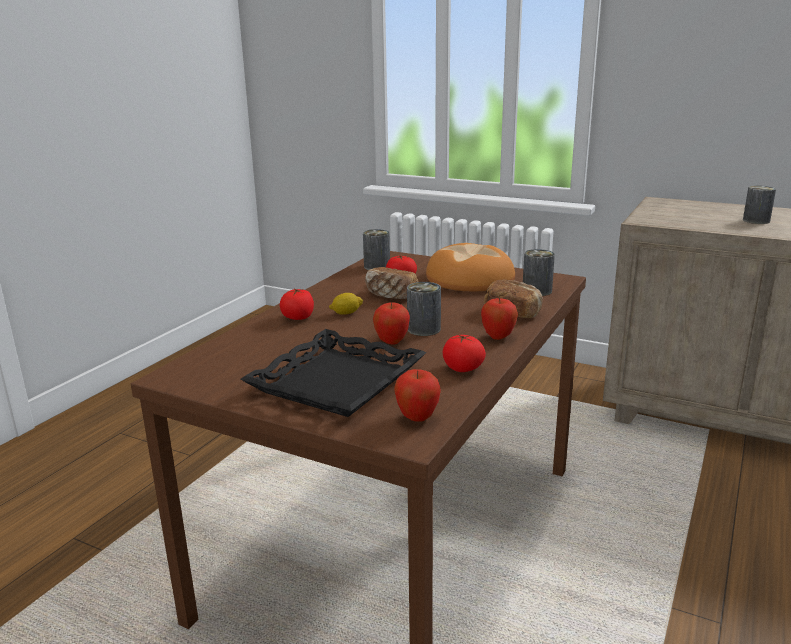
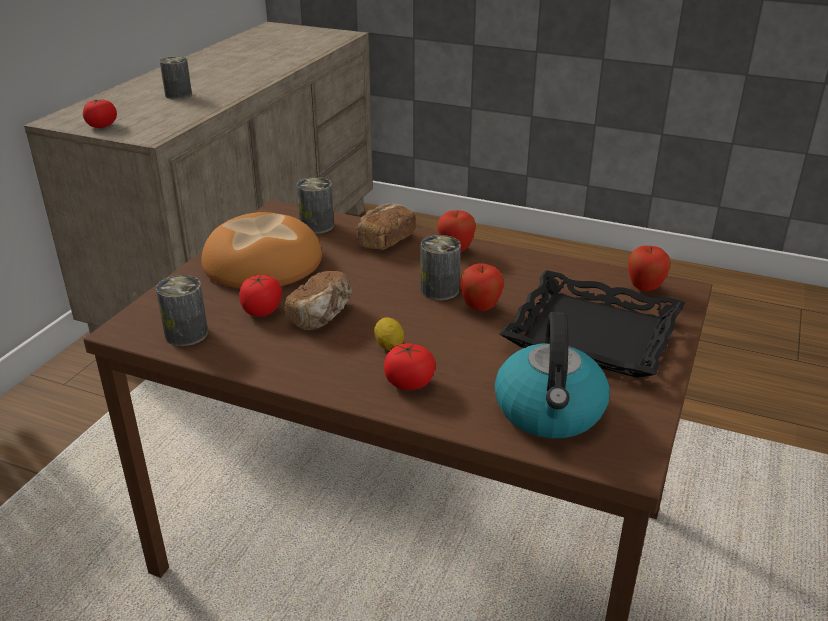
camera: 95 degrees left, 10 degrees up
(241, 357) = (550, 412): none -> kettle
(463, 369) = (537, 268): tomato -> tomato (102, 125)

